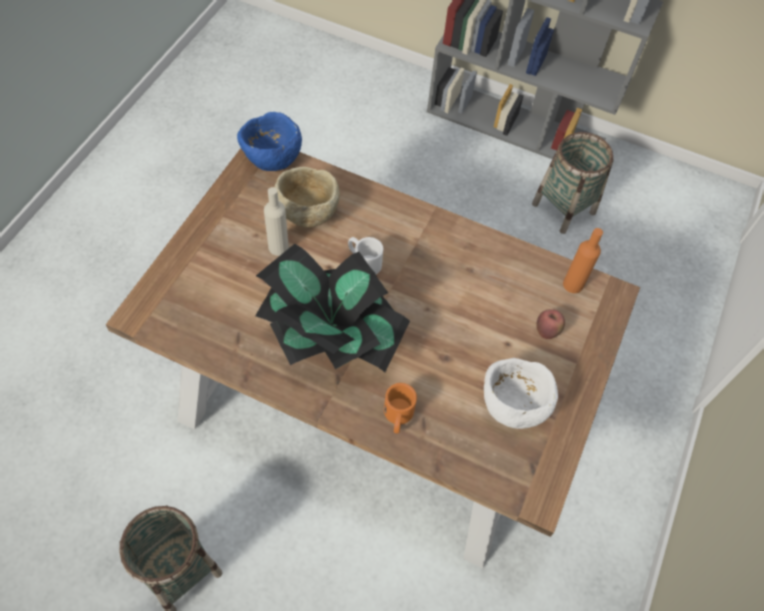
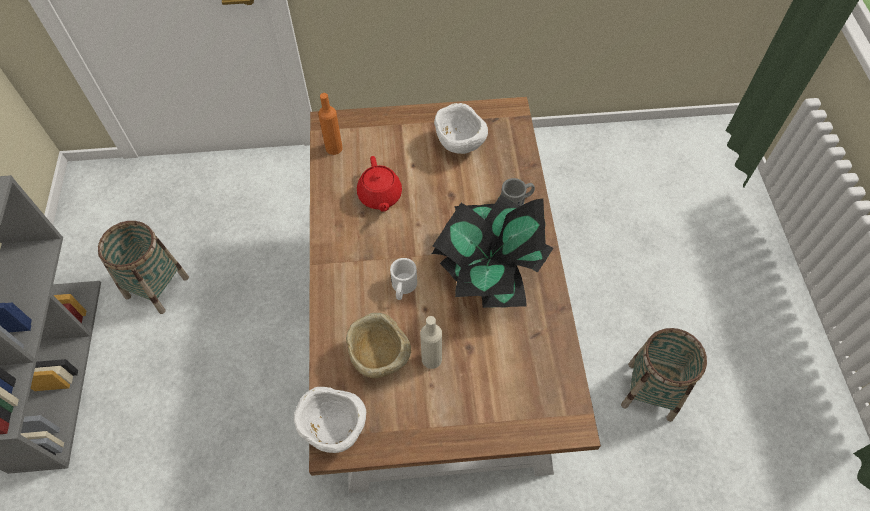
camera: 115 degrees left, 0 degrees up
(271, 159) = (334, 429): blue bowl -> white bowl
(398, 417) = (517, 201): orange mug -> grey mug
(483, 294) = (380, 196): none -> red teapot
(547, 331) = (386, 148): apple -> none

